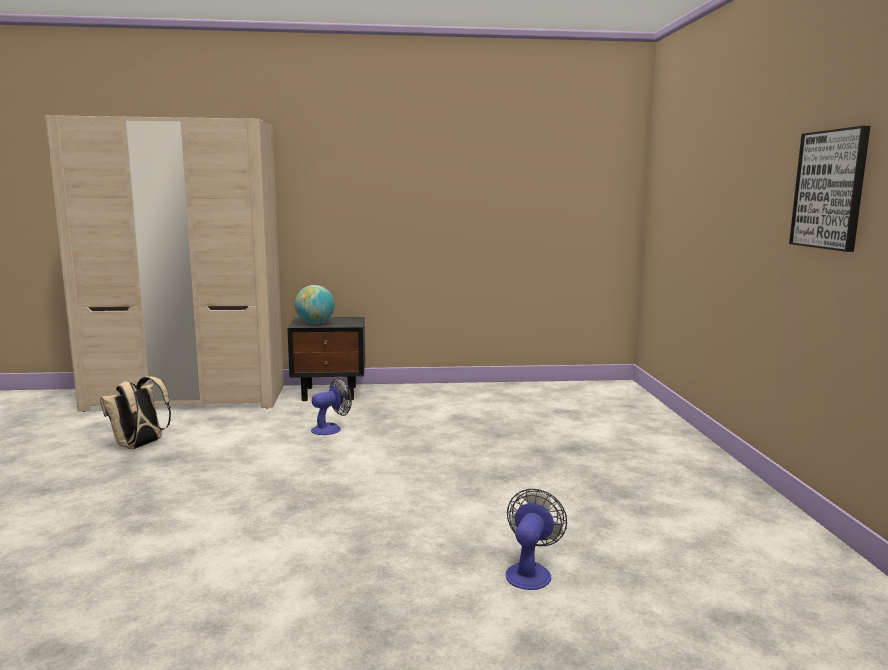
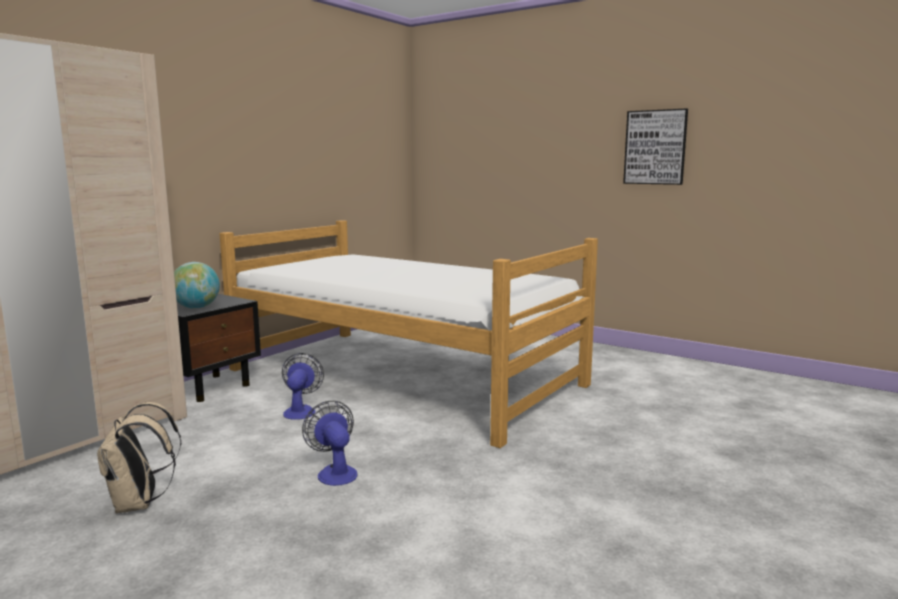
camera: 50 degrees left, 0 degrees up
(458, 432) = (403, 377): none -> bed
(530, 571) = (649, 427): fan -> fan (334, 472)

